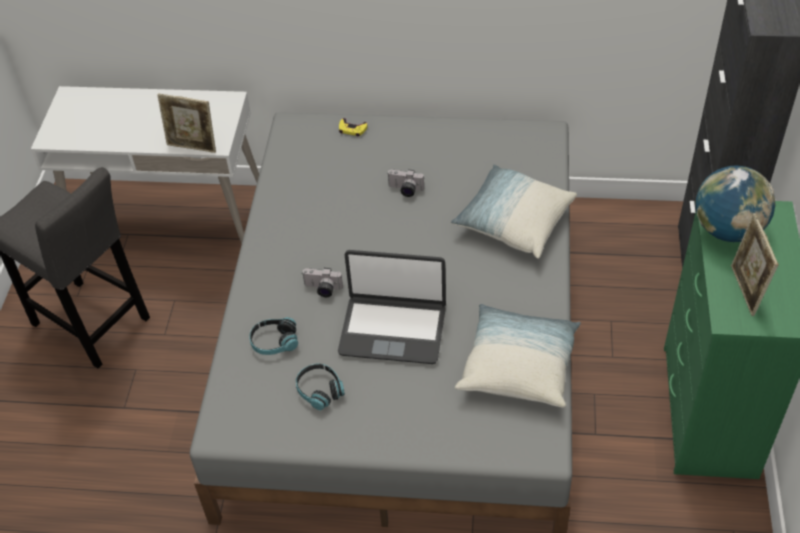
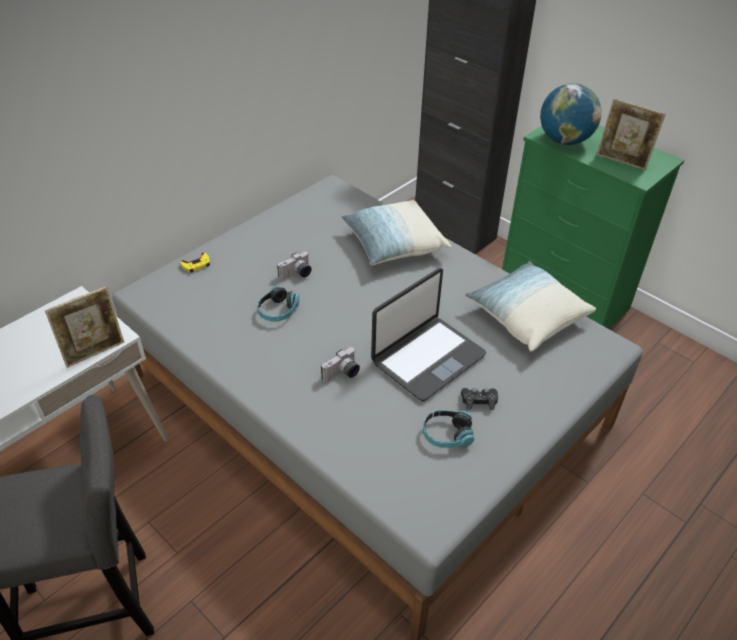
camera: 55 degrees left, 5 degrees down
(274, 342) = (366, 434): headphones -> headphones (278, 311)
(377, 390) = (479, 400): none -> black game controller

